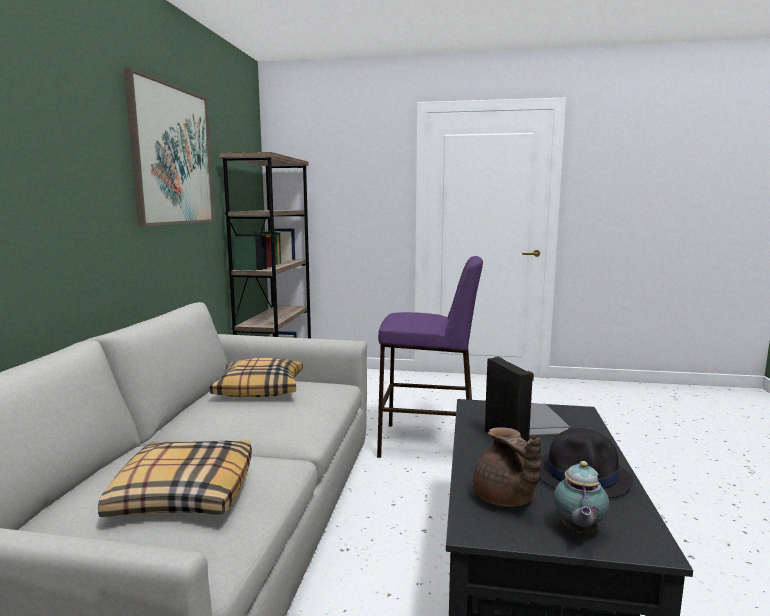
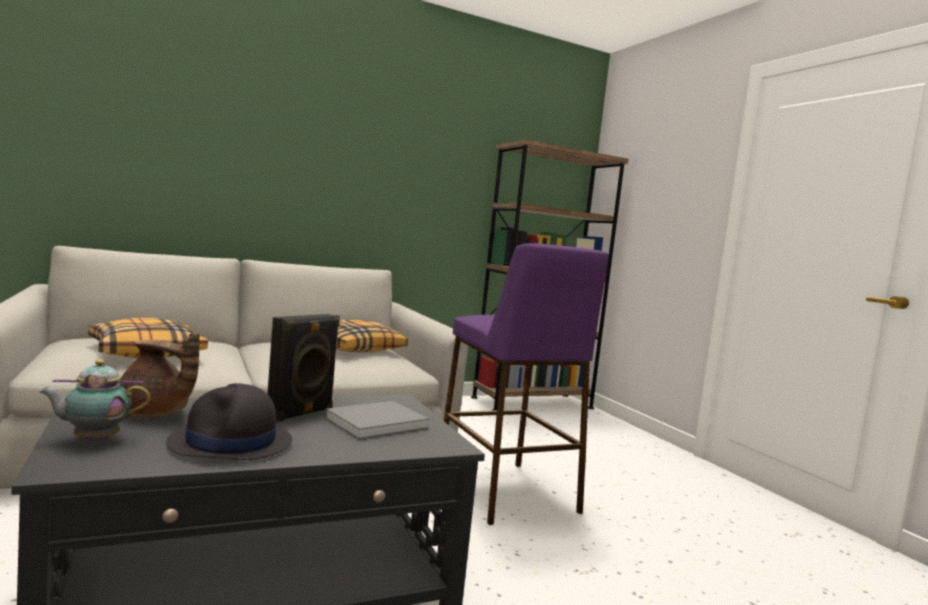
camera: 55 degrees right, 5 degrees down
(173, 156) = (420, 142): picture -> none
(504, 499) = (154, 414): brown teapot -> brown teapot turned 105 degrees counterclockwise

